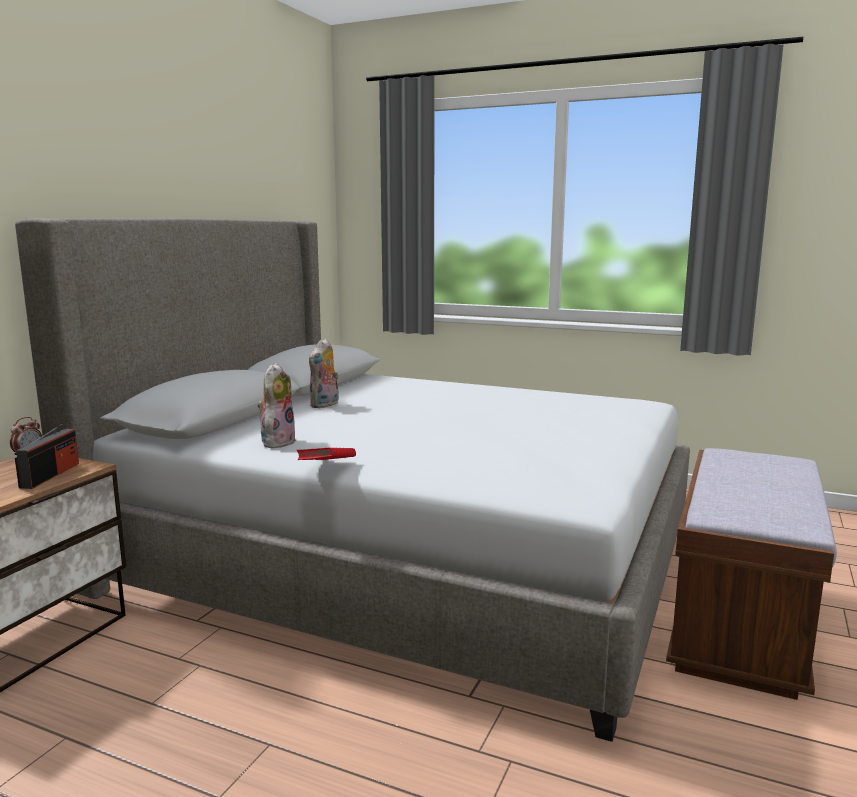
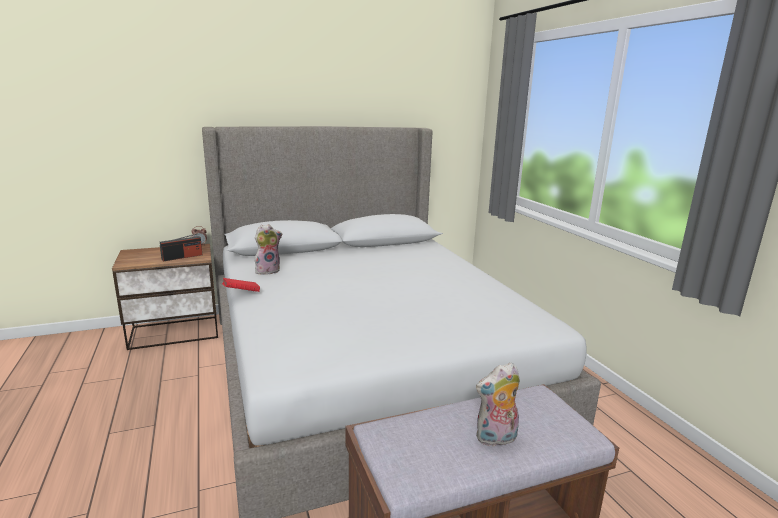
camera: 45 degrees right, 5 degrees up
(325, 405) = (350, 256): plush toy -> plush toy (496, 439)

